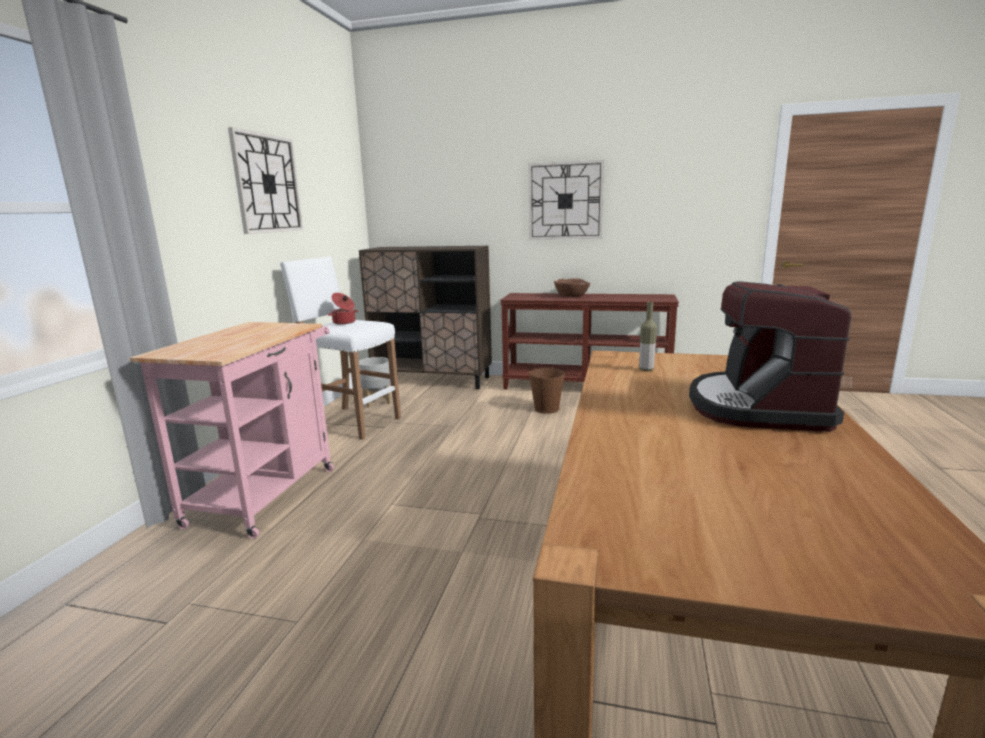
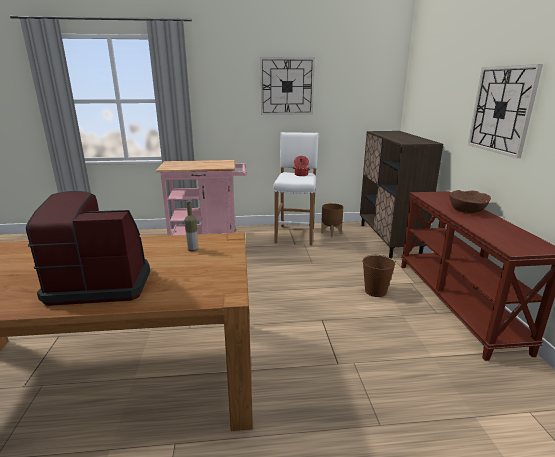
camera: 70 degrees right, 5 degrees up
(377, 402) = (331, 233): grey planter -> brown planter

